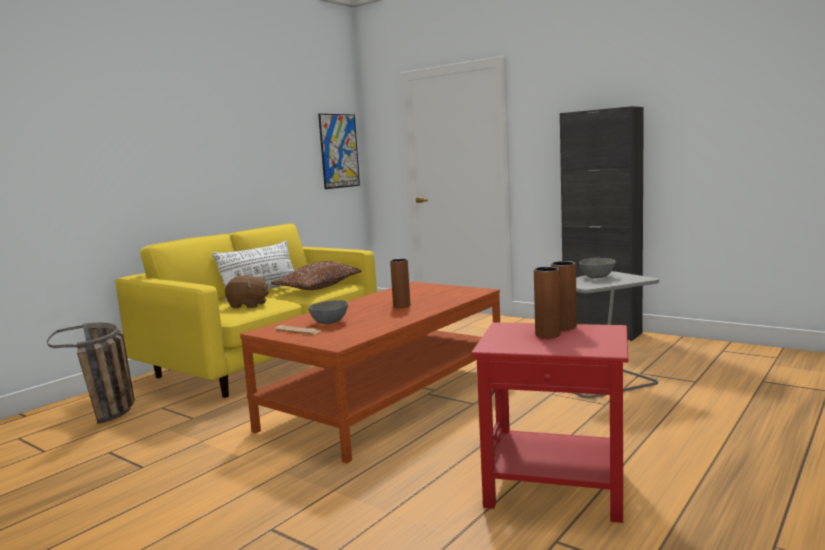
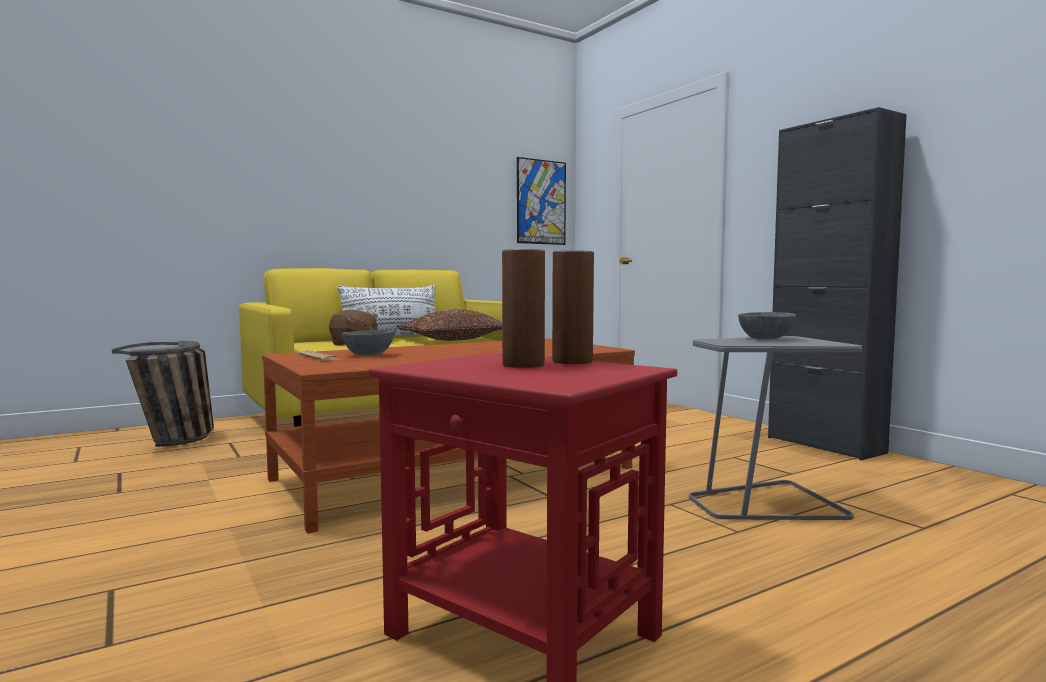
camera: 20 degrees right, 5 degrees down
(401, 306) = (481, 351): brown vase -> none

